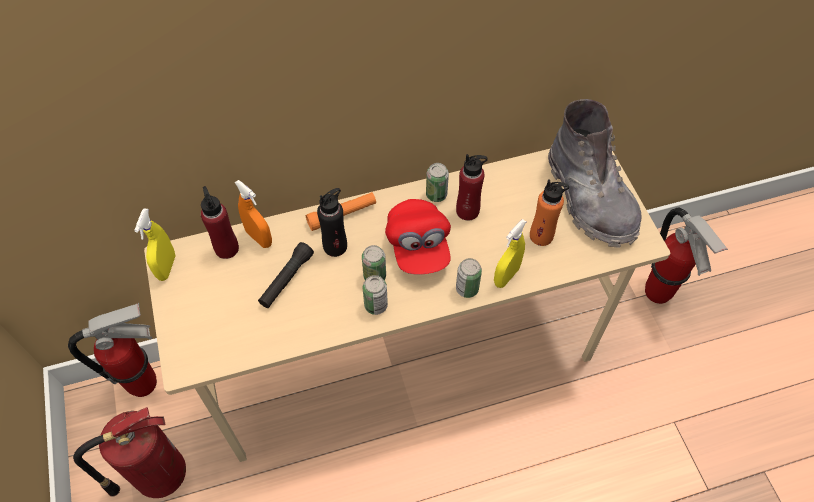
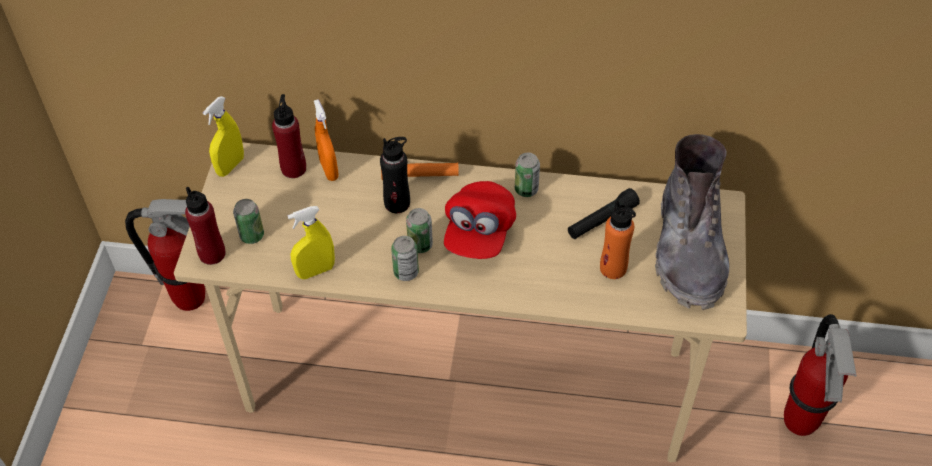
camera: 25 degrees right, 5 degrees down
(157, 475) = (162, 391): fire extinguisher -> none
(286, 280) = (334, 217): black flashlight -> black flashlight (602, 220)
(467, 211) = (549, 216): red bottle -> red bottle (212, 254)
(467, 289) = (505, 290): can -> can (252, 235)
(506, 276) = (553, 293): yellow spray bottle -> yellow spray bottle (315, 271)

